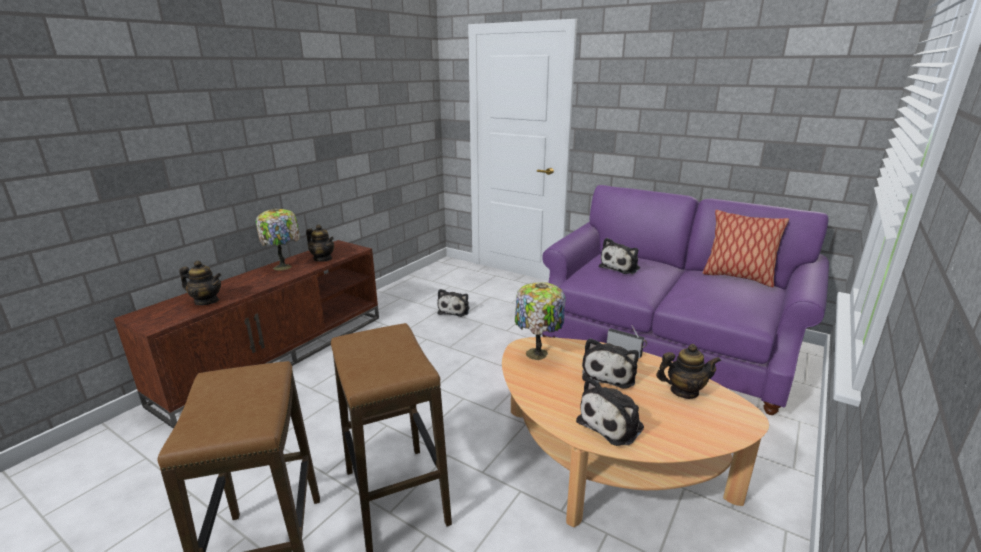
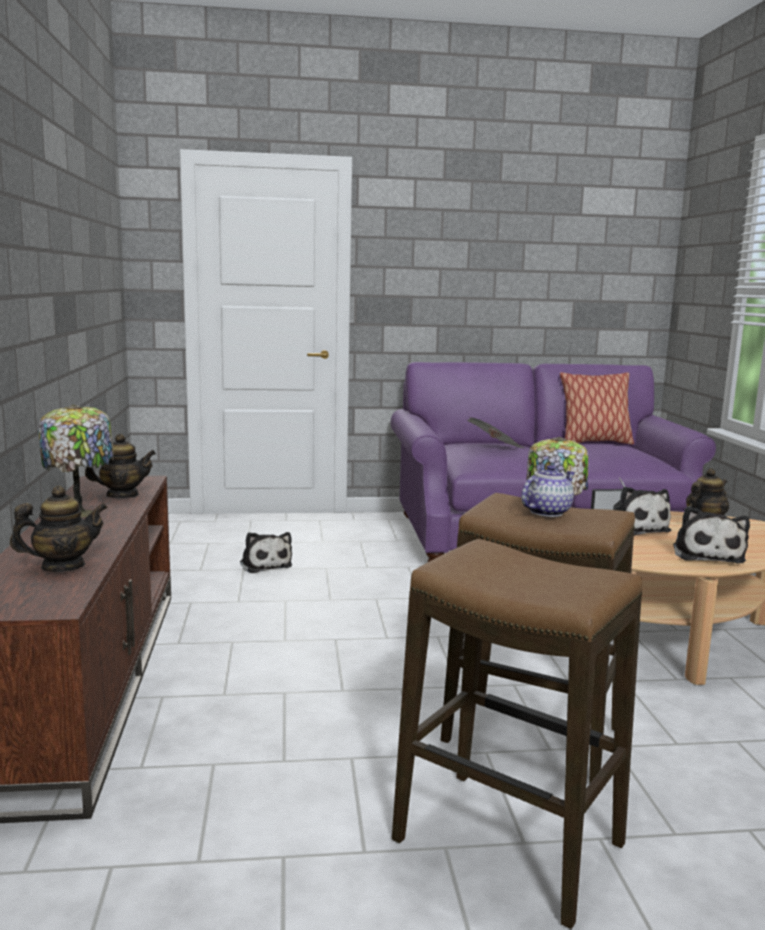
camera: 40 degrees left, 10 degrees down
(384, 352) = (546, 512): none -> teapot
(621, 267) = (495, 448): plush toy -> newspaper

